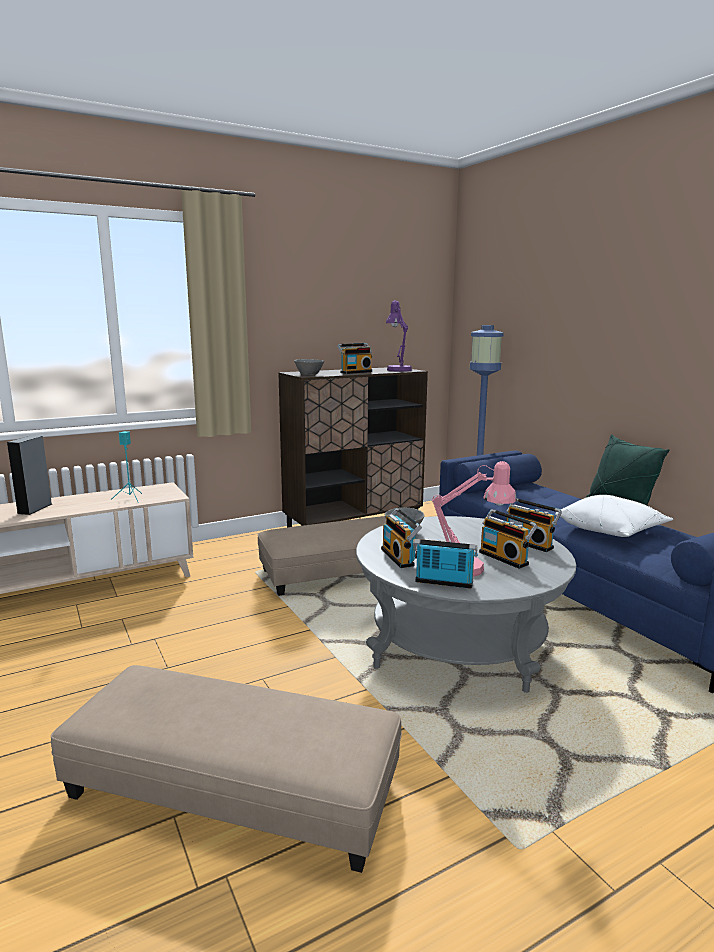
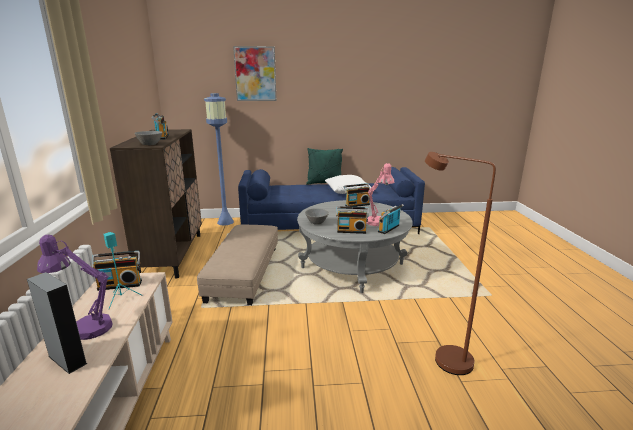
camera: 65 degrees left, 5 degrees up
(233, 787) = (443, 357): beige ottoman -> brown floor lamp
(397, 369) = (170, 131): purple table lamp -> purple table lamp (85, 327)
(505, 558) = (370, 212): radio -> radio (120, 284)
(552, 296) = (255, 74): none -> picture

